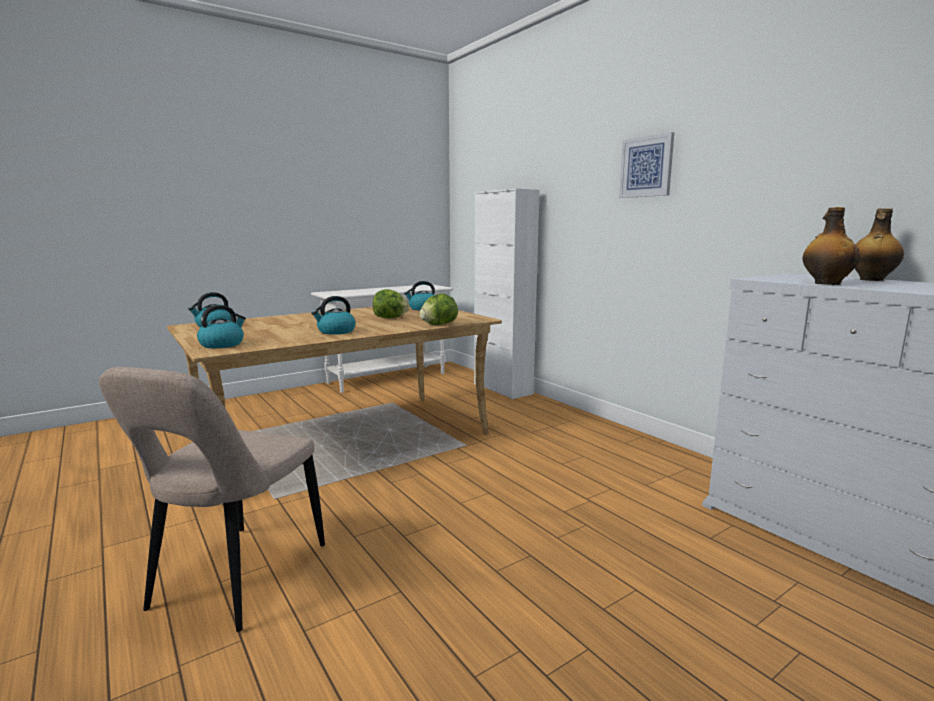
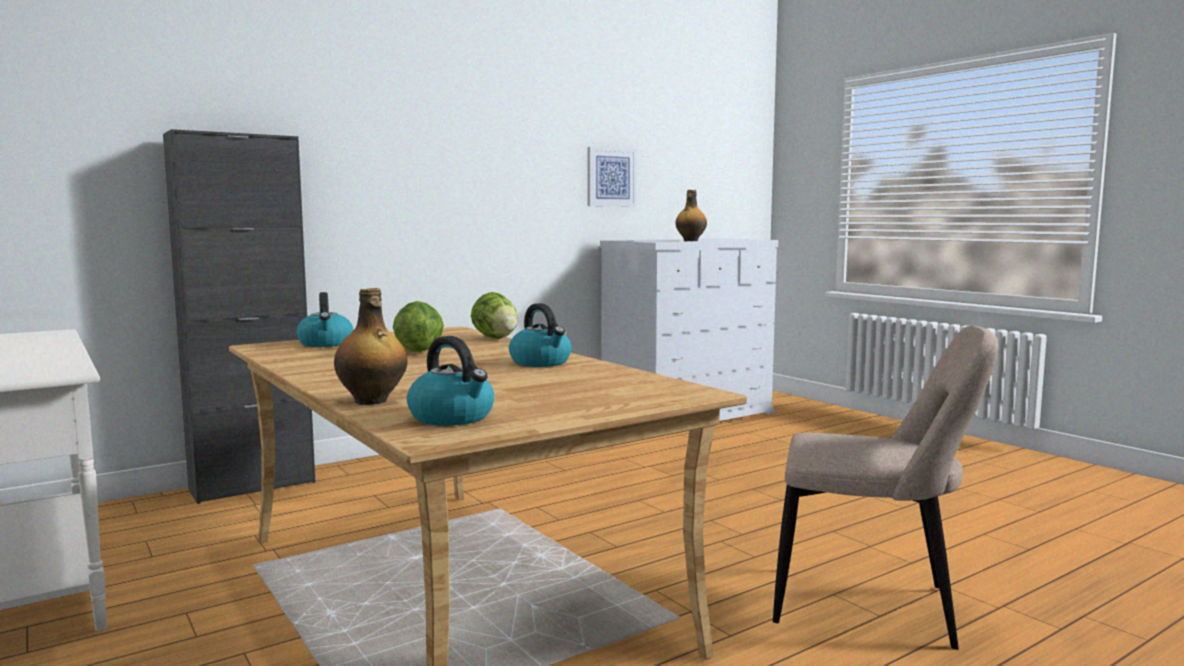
camera: 90 degrees left, 5 degrees down
(222, 344) = (651, 393): kettle -> none
(502, 389) = (252, 486): white cabinet -> black cabinet
(646, 167) = (458, 133): picture -> picture (611, 177)
(871, 280) = (660, 239): bottle -> bottle (372, 401)

